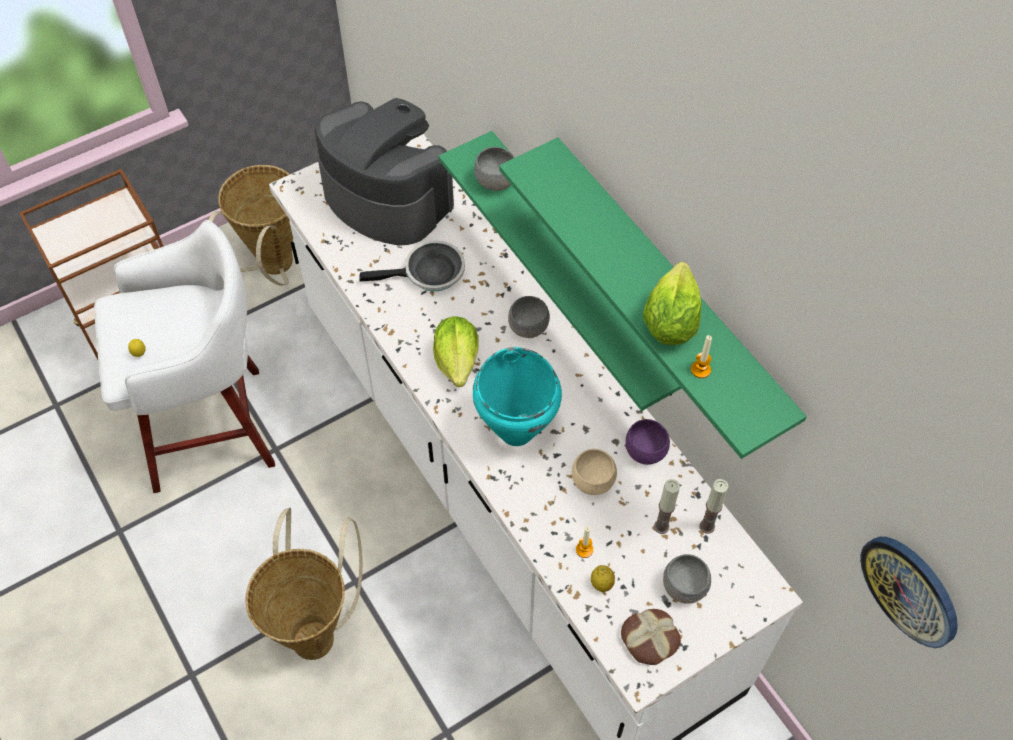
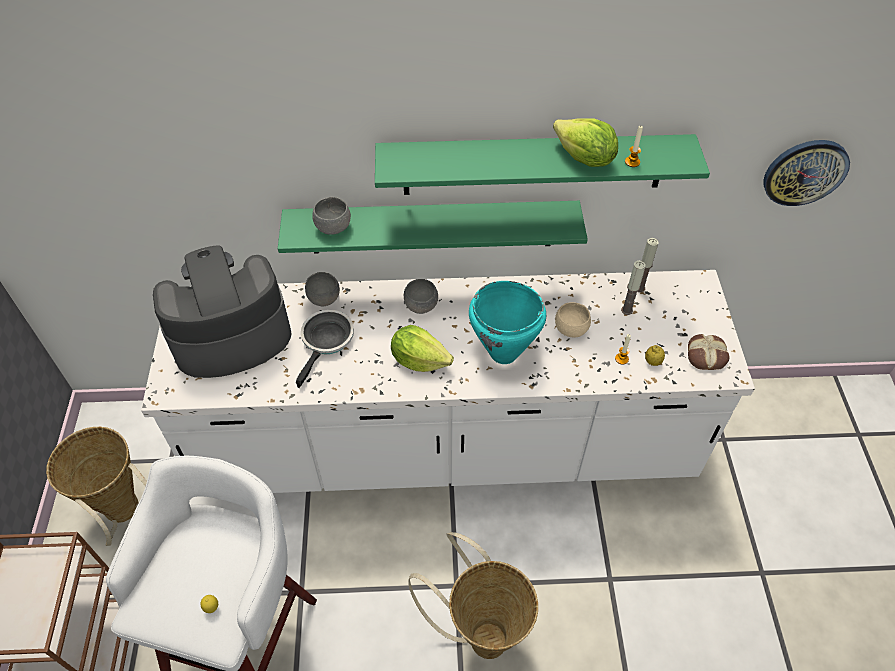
camera: 60 degrees left, 5 degrees down
(645, 451) = (565, 291): purple bowl -> none
(684, 587) = (677, 320): grey bowl -> grey bowl (324, 298)

